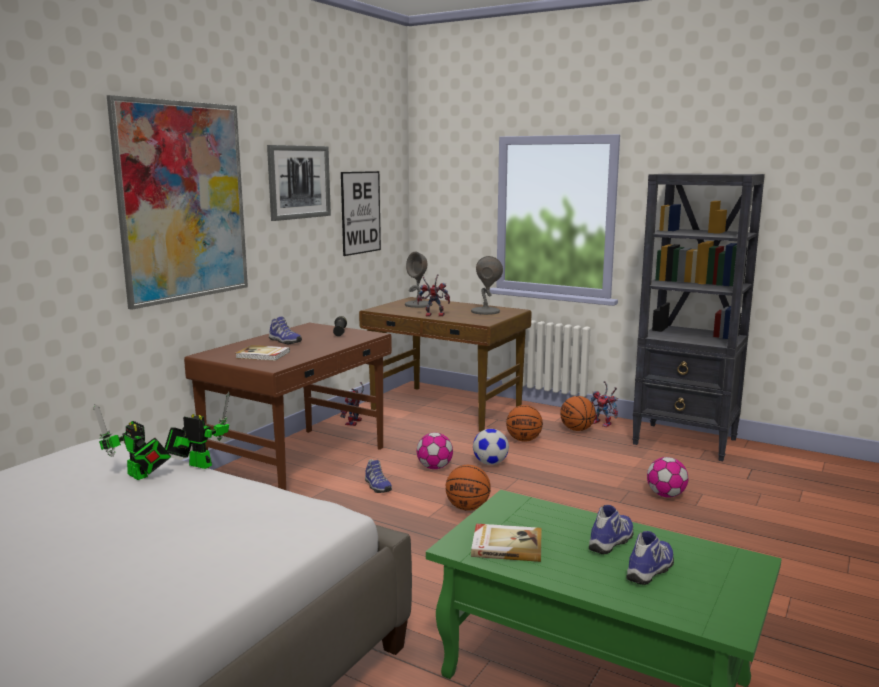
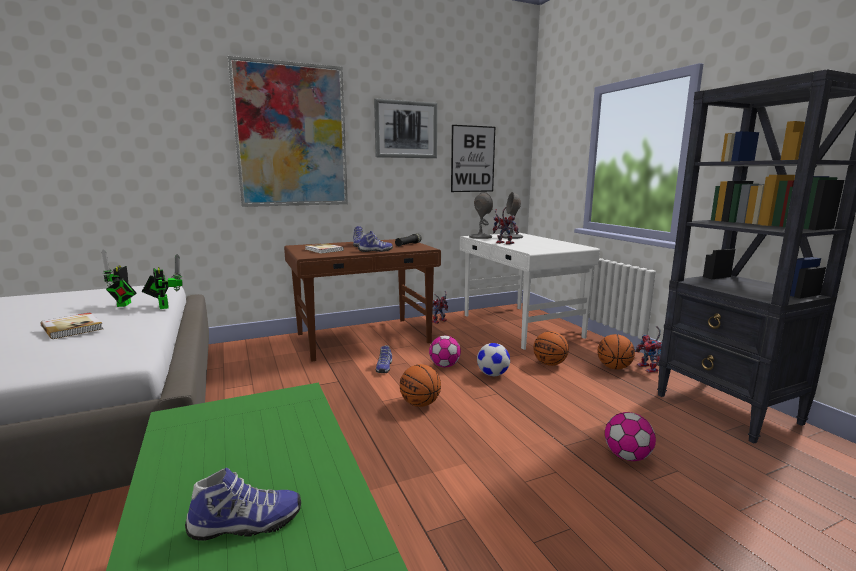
camera: 35 degrees right, 0 degrees up
(446, 409) = (520, 326): brown desk -> white desk
(485, 311) = (553, 245): grey table lamp -> grey table lamp (480, 237)
(506, 545) = (205, 432): book -> book (73, 327)
(612, 541) = (287, 471): shoe -> shoe (375, 251)

